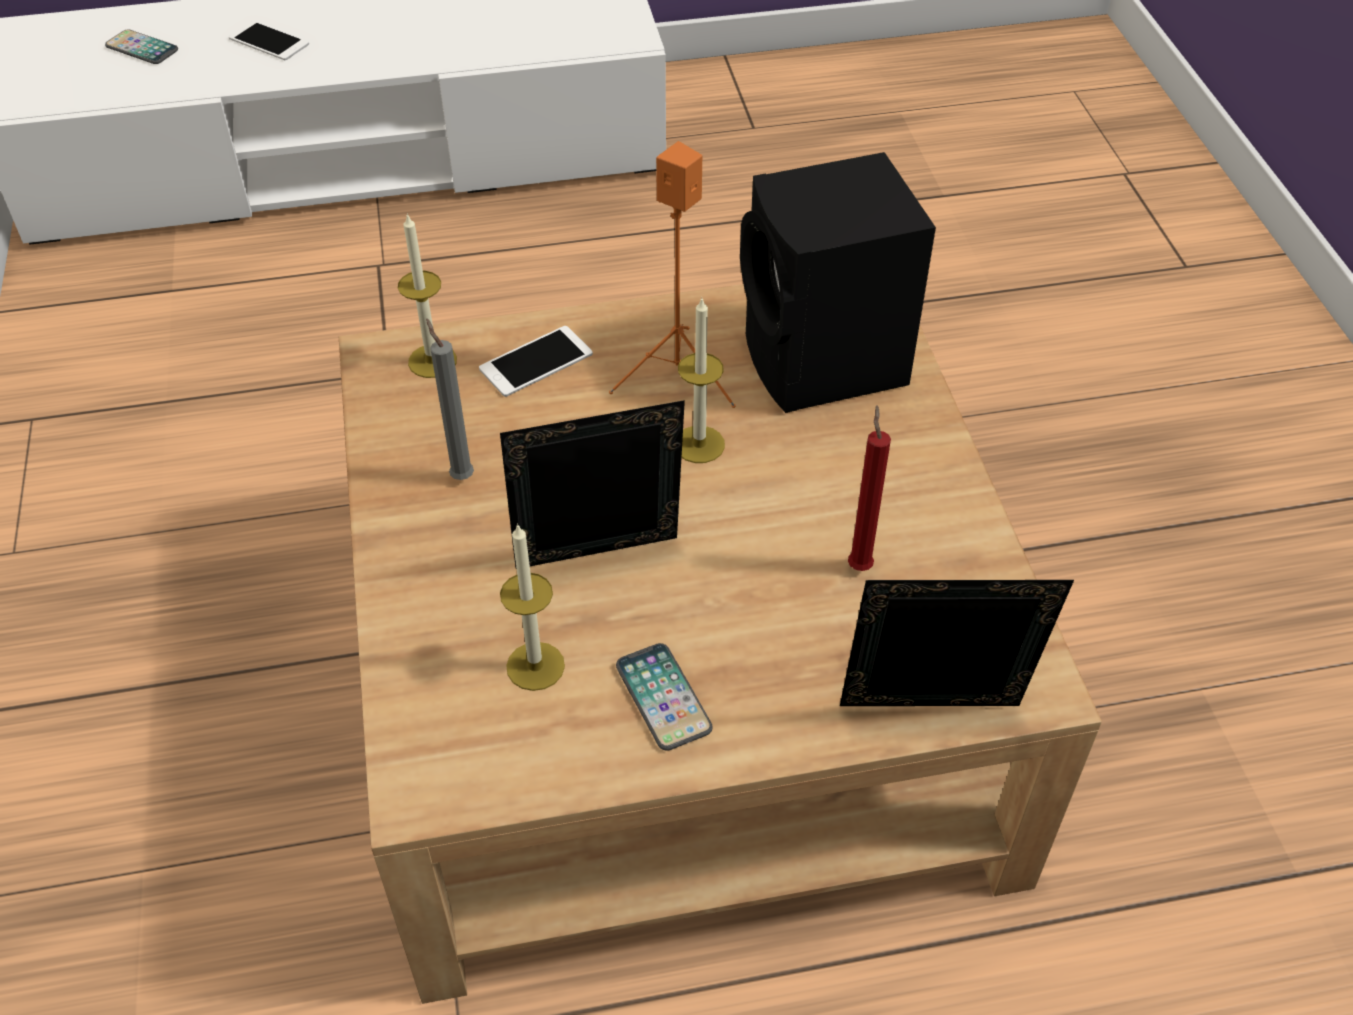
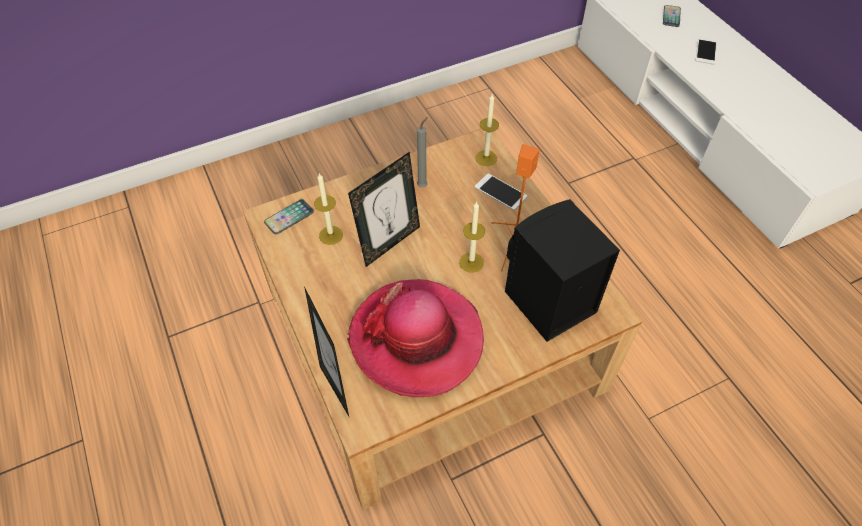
camera: 75 degrees right, 5 degrees up
(599, 563) = (389, 243): picture frame -> picture frame turned 75 degrees clockwise
(663, 697) = (324, 280): phone -> phone (289, 217)
(859, 564) = (417, 339): red candle -> hat

